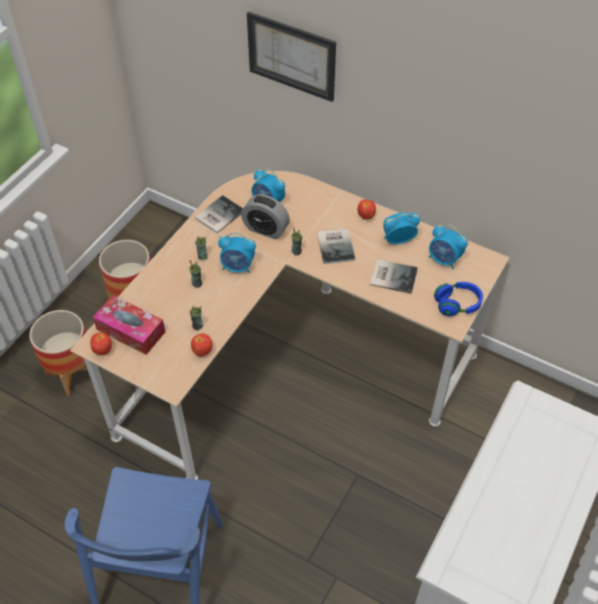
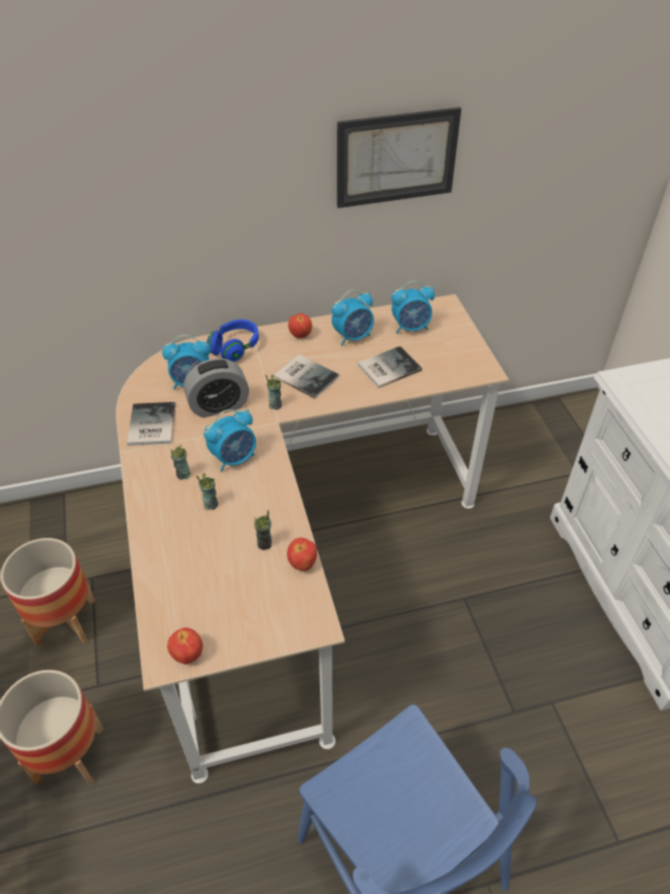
camera: 45 degrees left, 5 degrees down
(131, 330) = (194, 607): tissue box -> none
(291, 56) = (140, 180): picture -> picture (396, 157)
(398, 240) = (353, 337): alarm clock -> alarm clock turned 150 degrees counterclockwise
(457, 305) = (467, 354): blue headphones -> blue headphones (235, 348)

